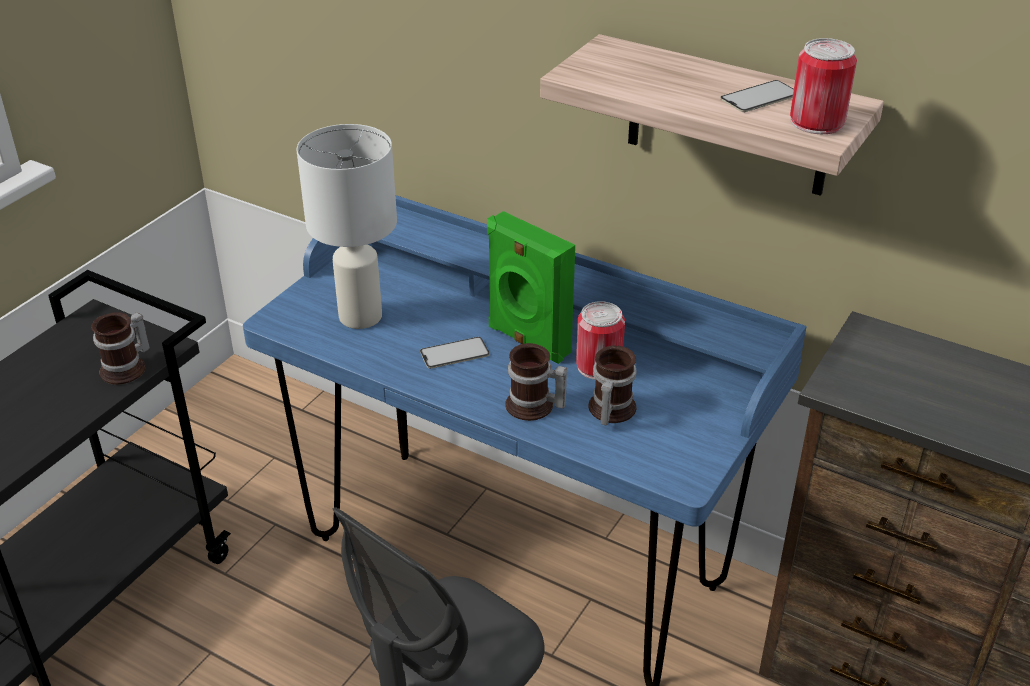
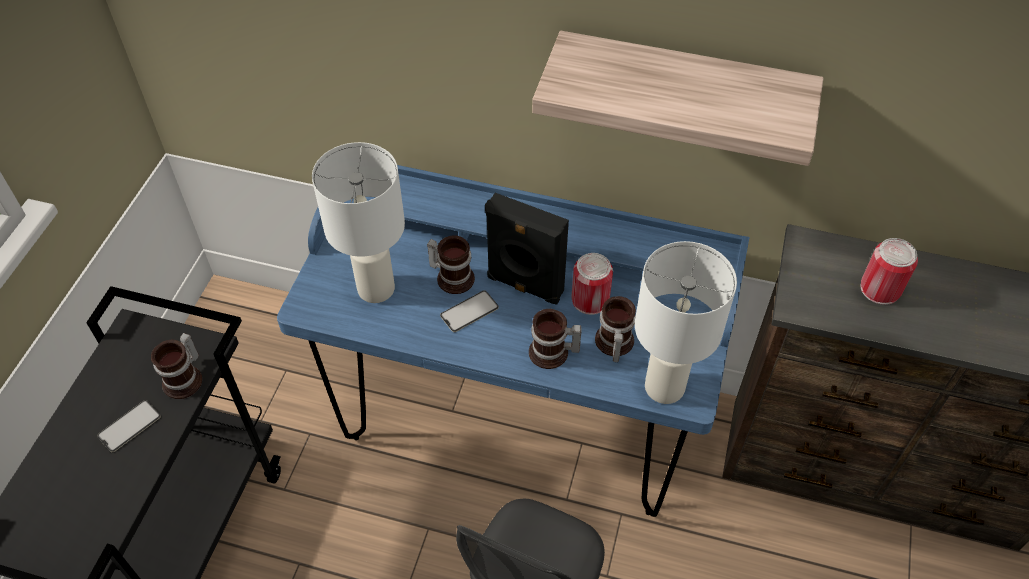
camera: 15 degrees left, 15 degrees up
(450, 320) = (453, 276): none -> mug
(527, 341) = (524, 286): green speaker -> black speaker
(656, 463) = (665, 388): none -> white table lamp
(760, 97) = (724, 91): phone -> phone (129, 426)
(817, 122) = (780, 114): can -> can (880, 289)

